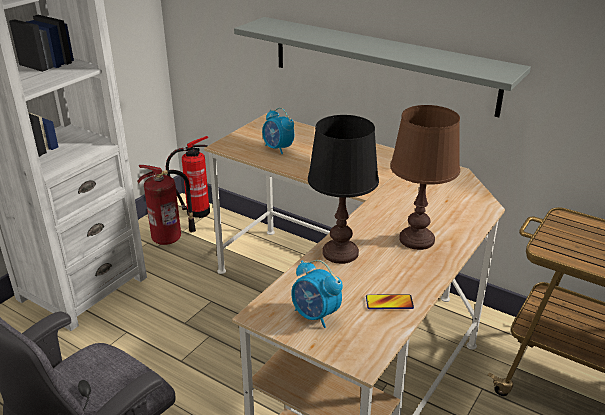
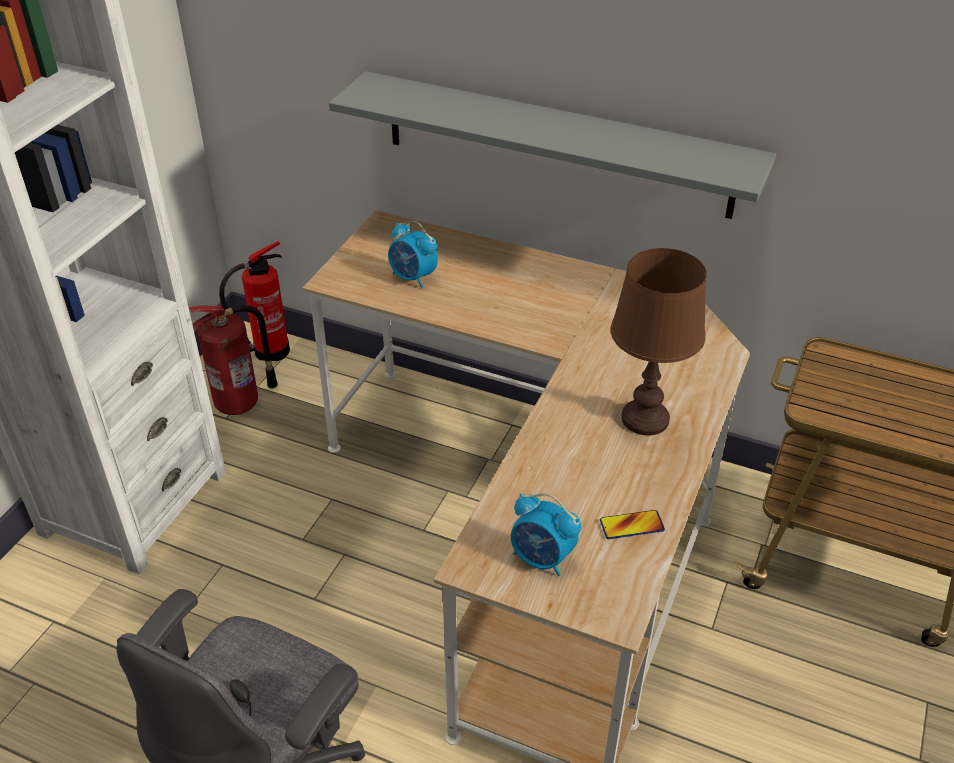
camera: 10 degrees left, 10 degrees up
(341, 253) = (549, 453): black table lamp -> none

